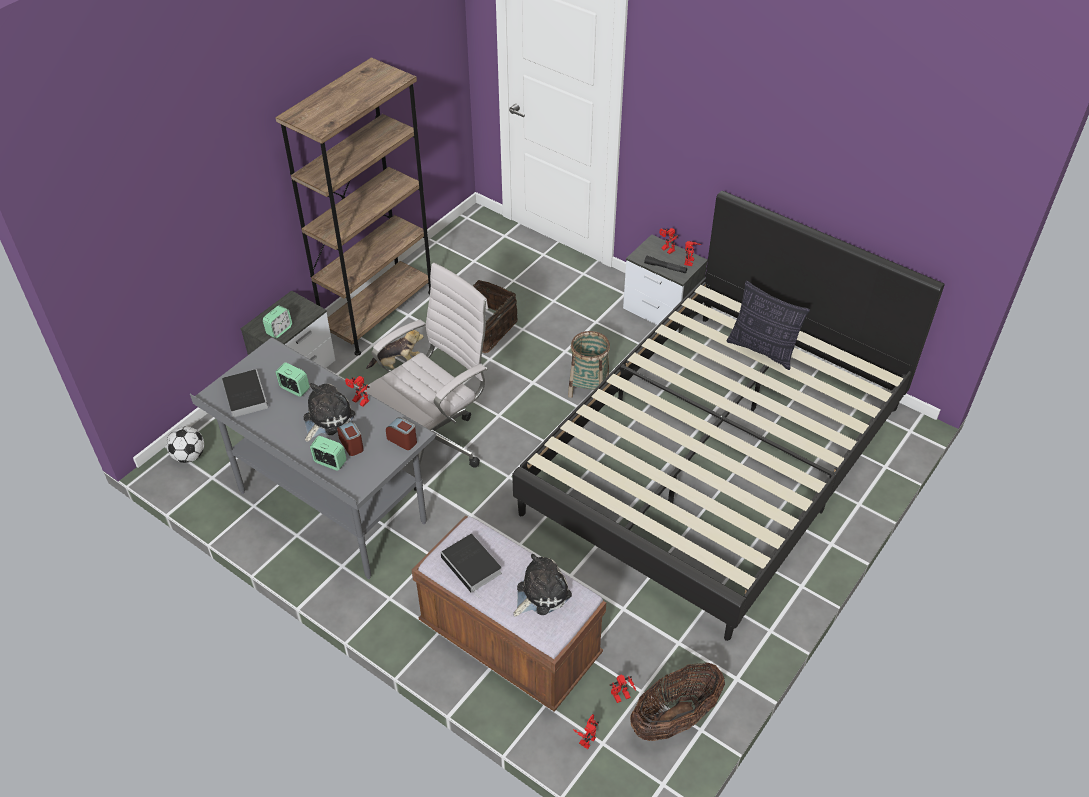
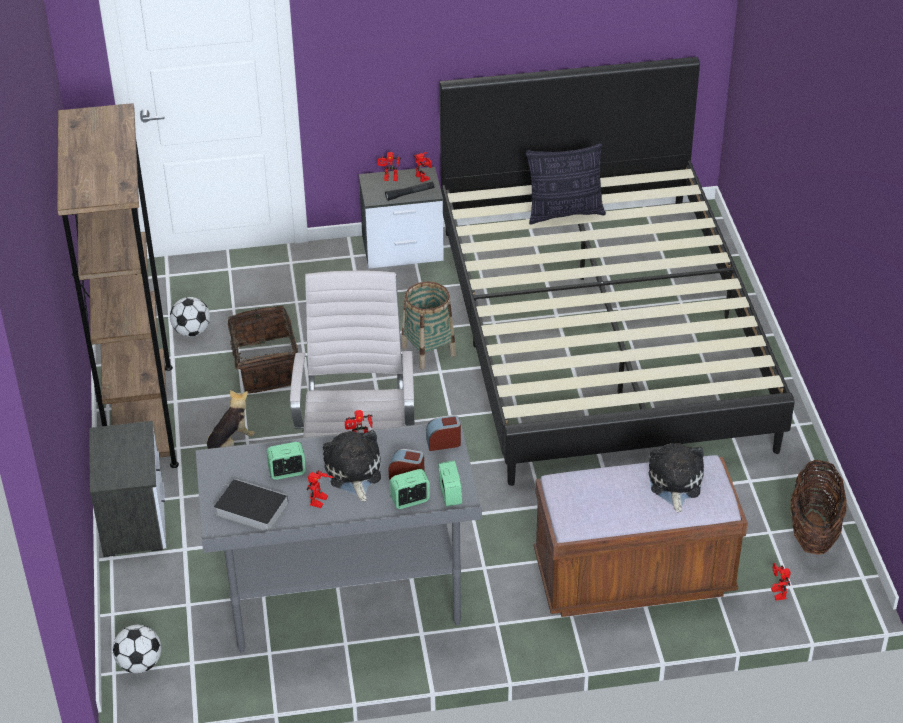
camera: 45 degrees left, 5 degrees down
(279, 330) = (134, 467): alarm clock -> alarm clock (450, 495)
(472, 279) = (192, 331): none -> football
(473, 566) = (600, 505): book -> none
(621, 698) = (762, 548): toy robot -> toy robot (320, 502)

